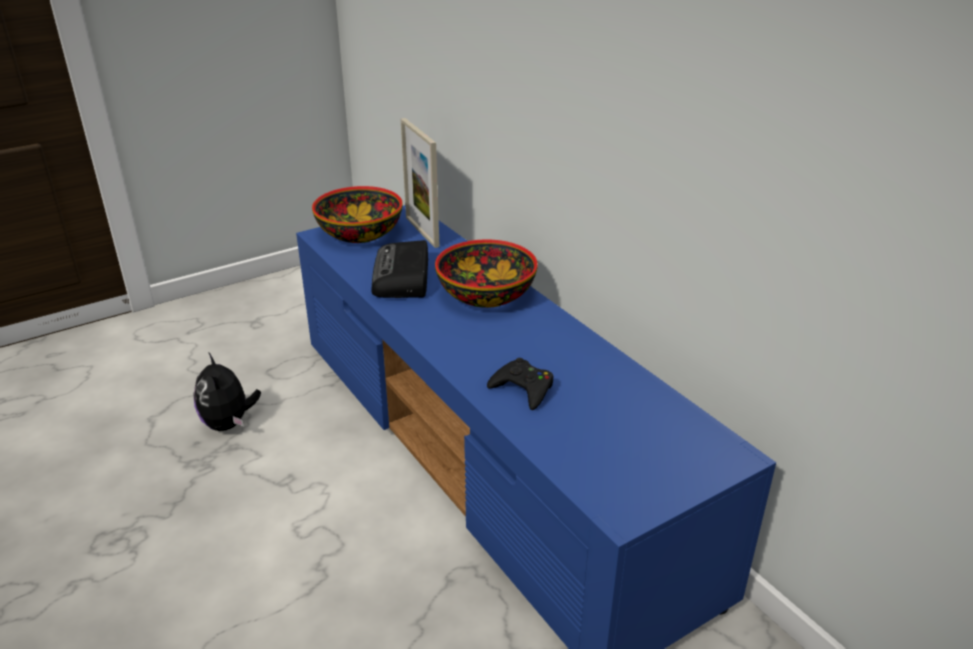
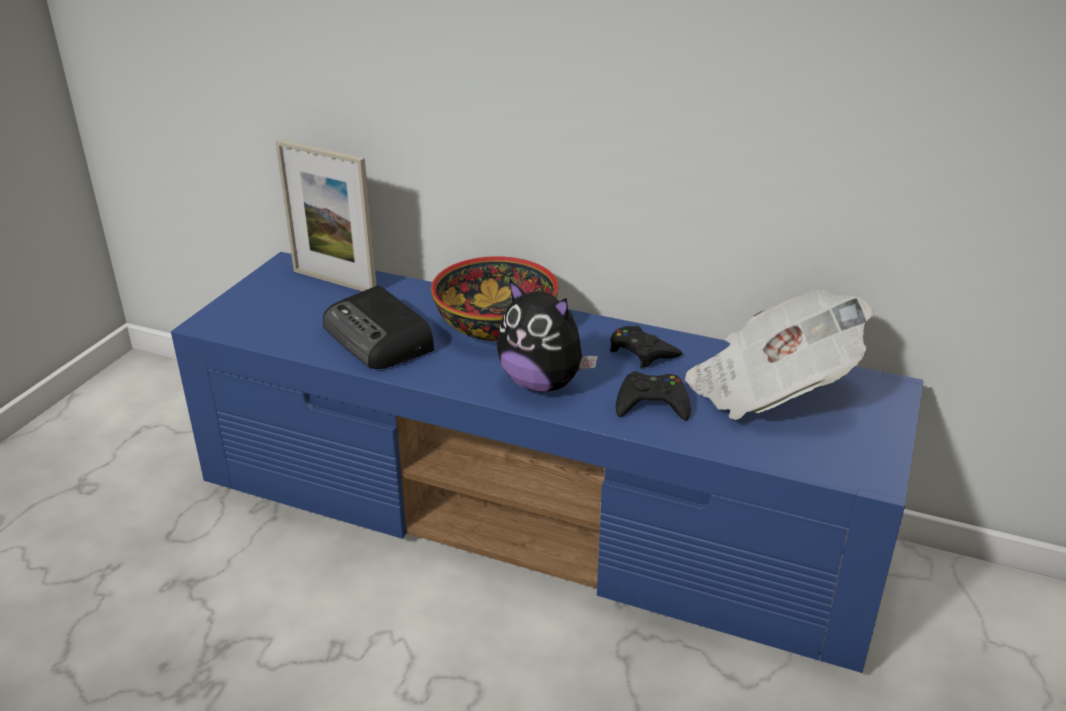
camera: 35 degrees left, 0 degrees up
(229, 423) = (184, 622): plush toy -> plush toy (542, 383)
(359, 234) = (260, 307): bowl -> none
(564, 350) = (641, 352): none -> black game controller
(627, 415) = (769, 389): none -> newspaper

